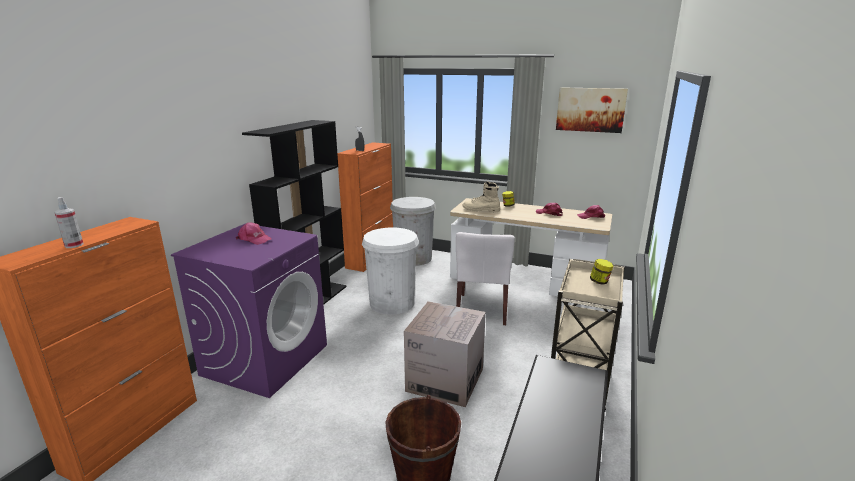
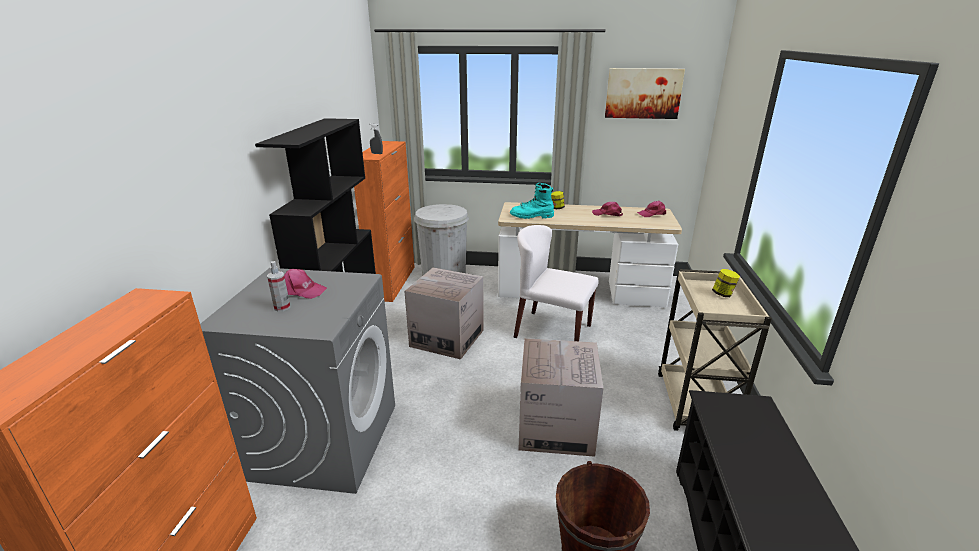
camera: 15 degrees left, 5 degrees up
(74, 245) = (82, 354): spray bottle -> spray bottle (282, 307)
(266, 359) = (325, 439): purple washing machine -> grey washing machine
(392, 303) = (447, 338): white trash can -> cardboard box
(481, 210) = (532, 216): beige boot -> turquoise boot
(482, 309) = (552, 331): white chair -> white chair turned 120 degrees clockwise

